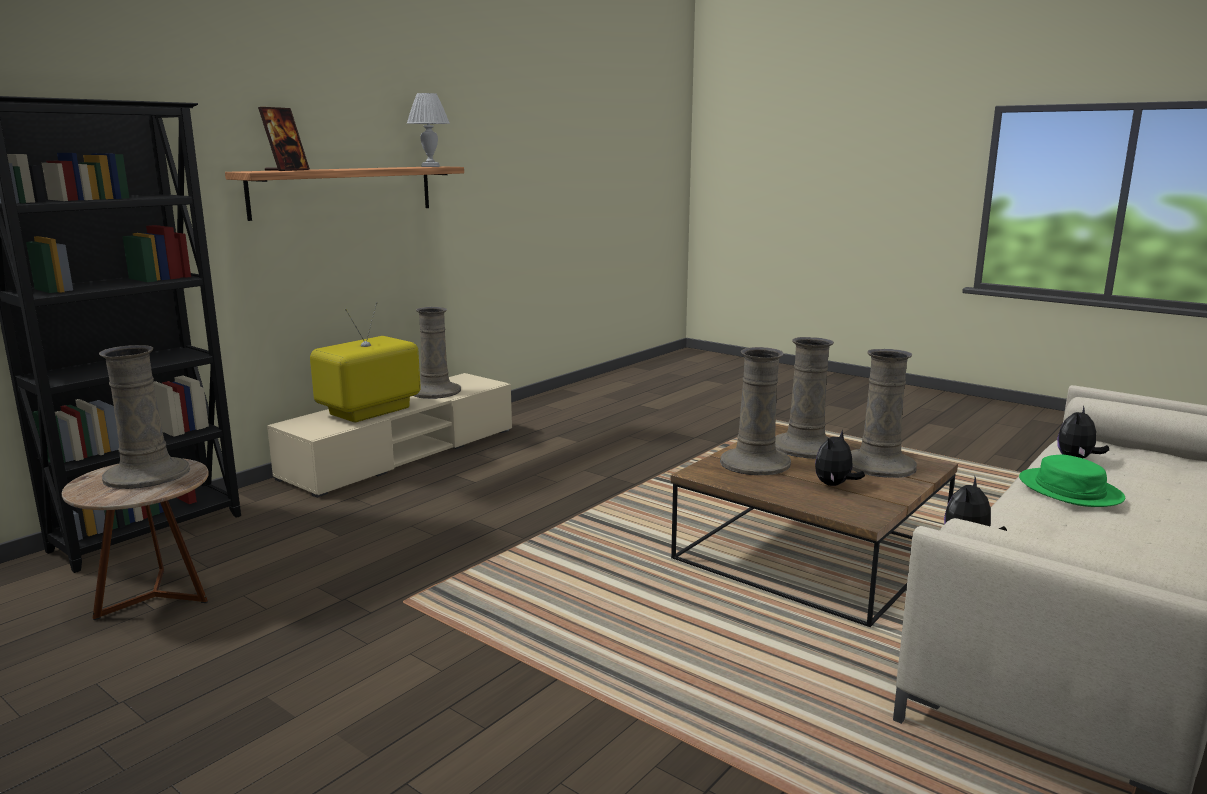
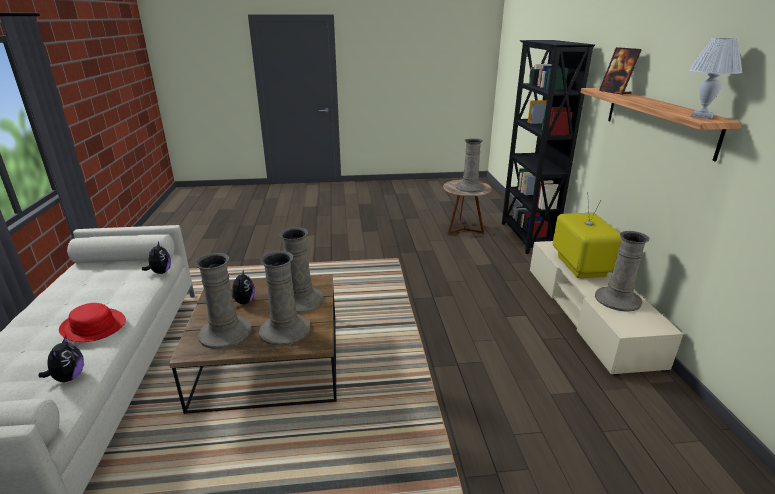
camera: 135 degrees right, 10 degrees up
(1070, 489) = (93, 326): green hat -> red hat

